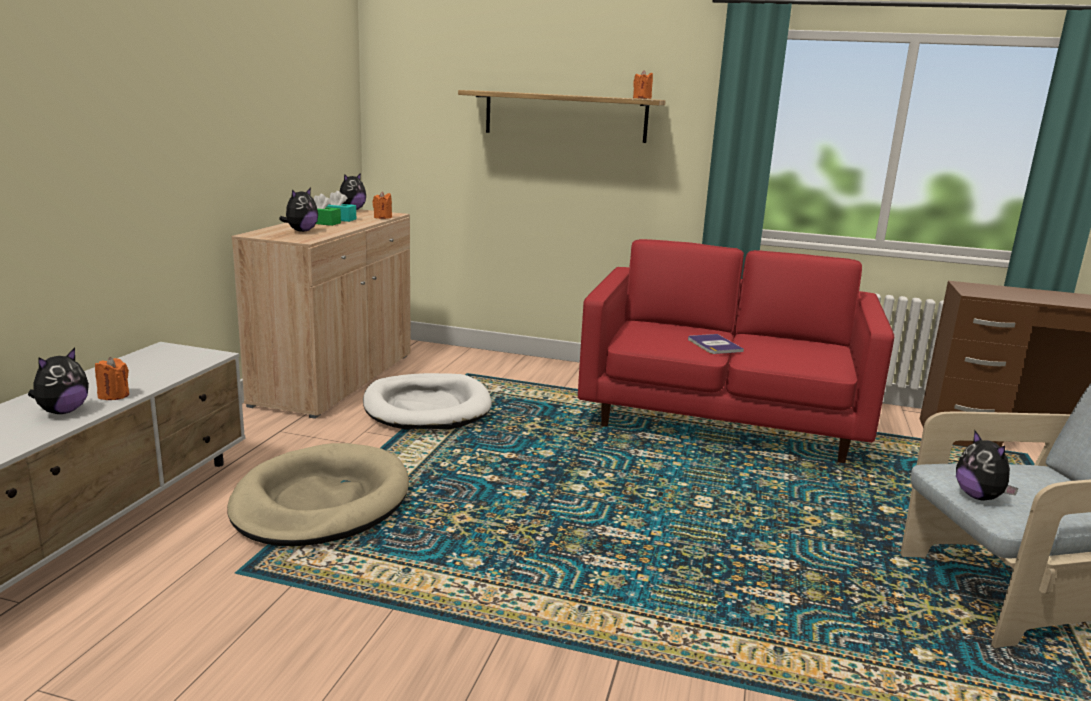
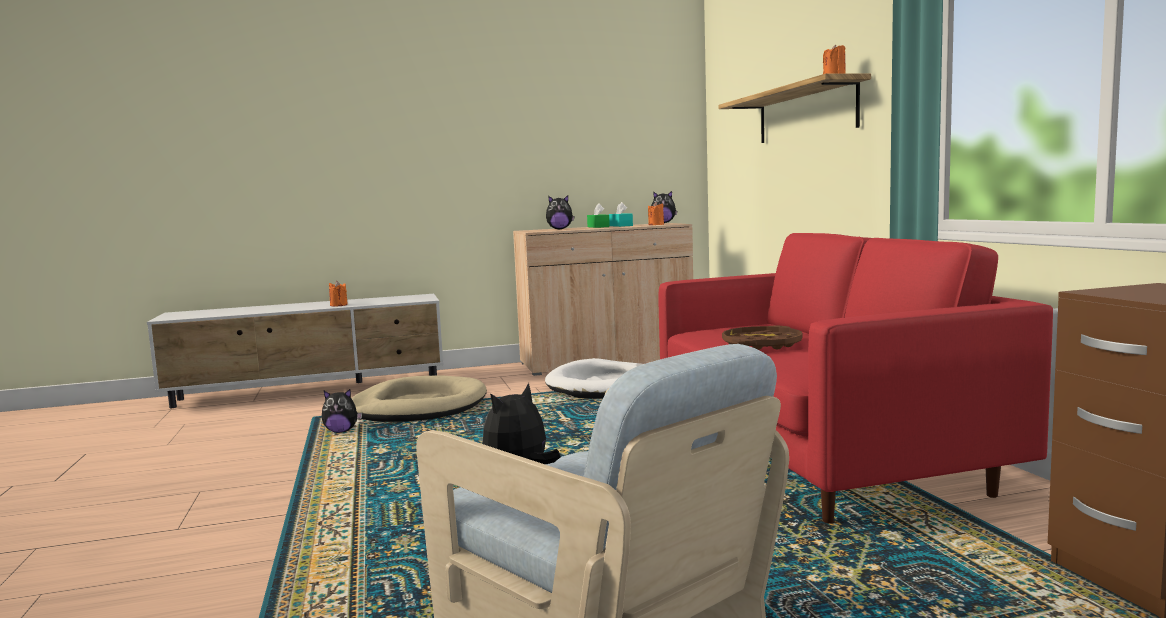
camera: 60 degrees right, 10 degrees down
(62, 411) = (307, 306): plush toy -> plush toy (341, 431)
(714, 345) = (761, 344): book -> brown tray

